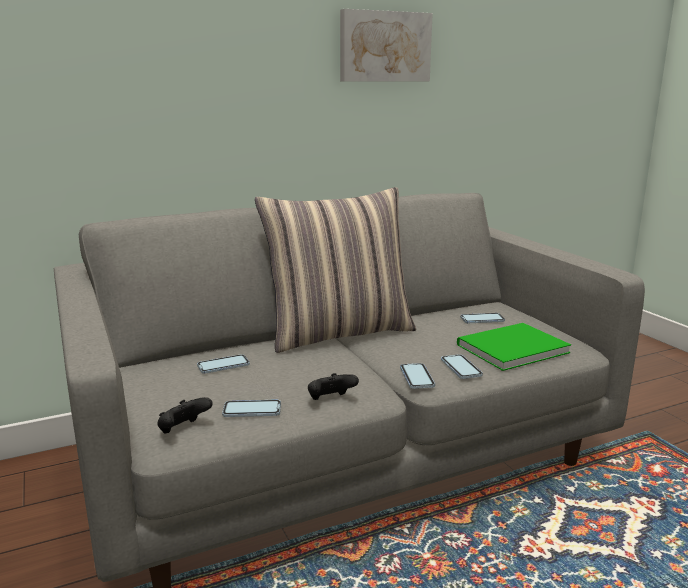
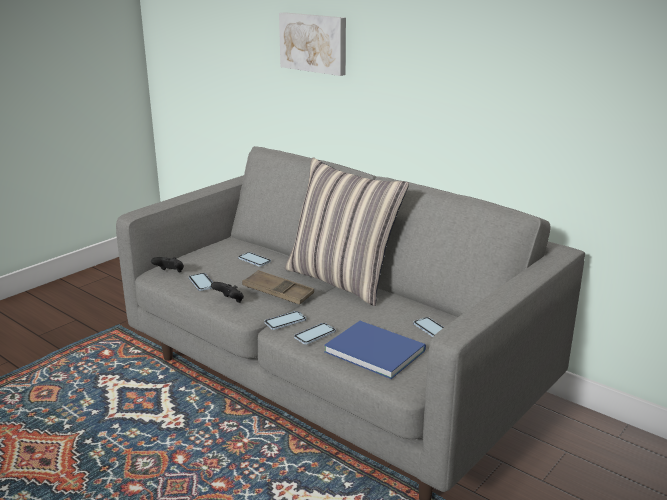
camera: 65 degrees right, 5 degrees up
(335, 368) = (278, 292): none -> brown tray
(384, 47) = (505, 47): picture -> picture (314, 43)
(508, 348) = (374, 349): green book -> blue book

